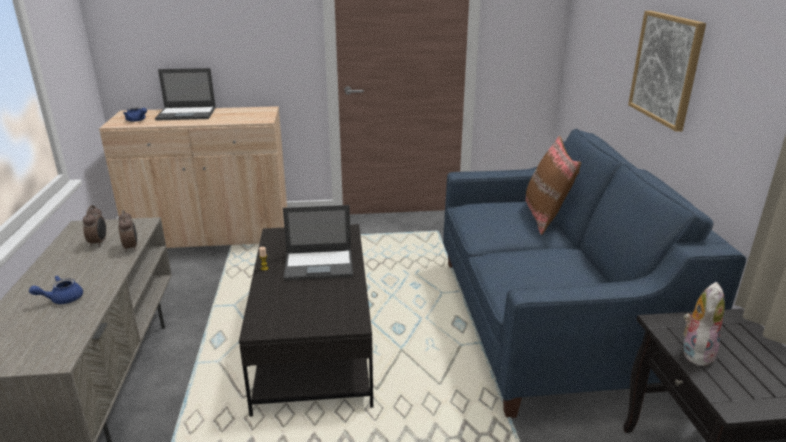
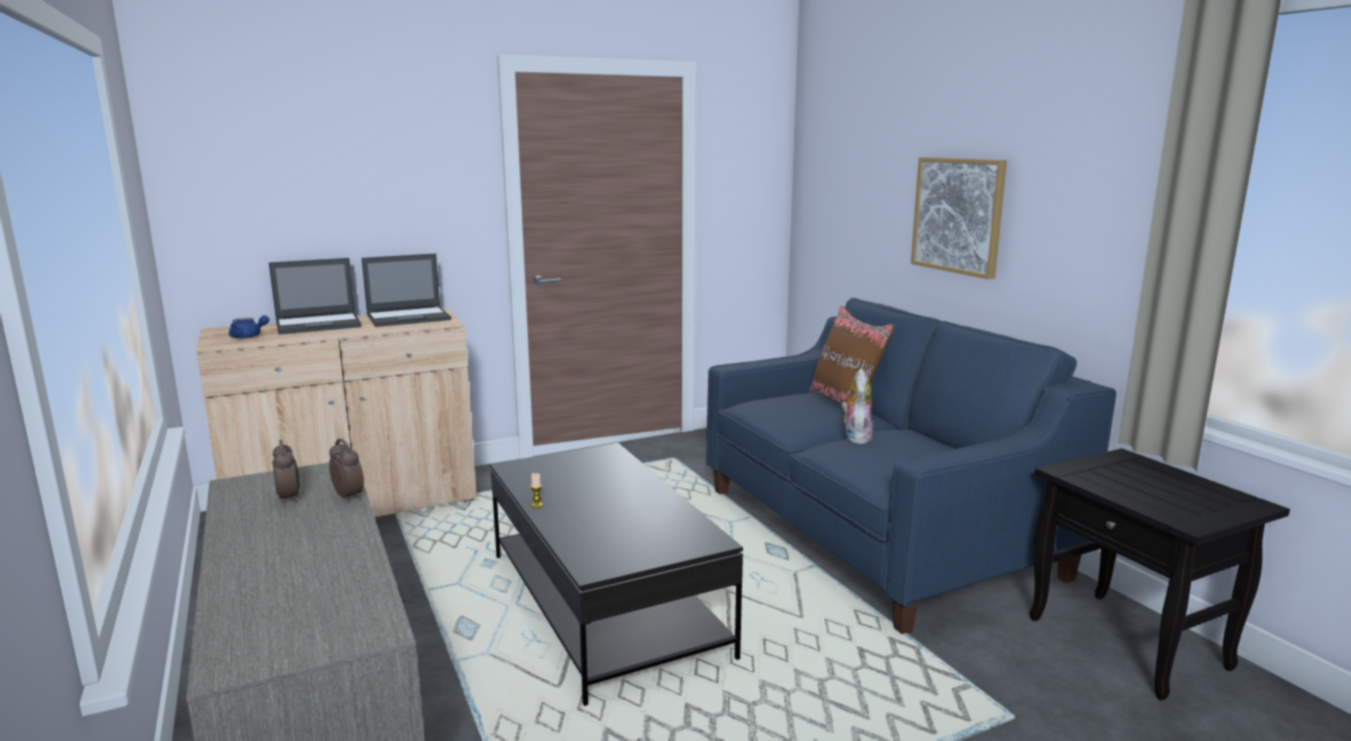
camera: 20 degrees left, 10 degrees down
(62, 299) = (305, 567): blue teapot -> none
(320, 265) = (609, 490): laptop -> laptop (409, 317)
(695, 352) = (1117, 488): plush toy -> plush toy (855, 437)

